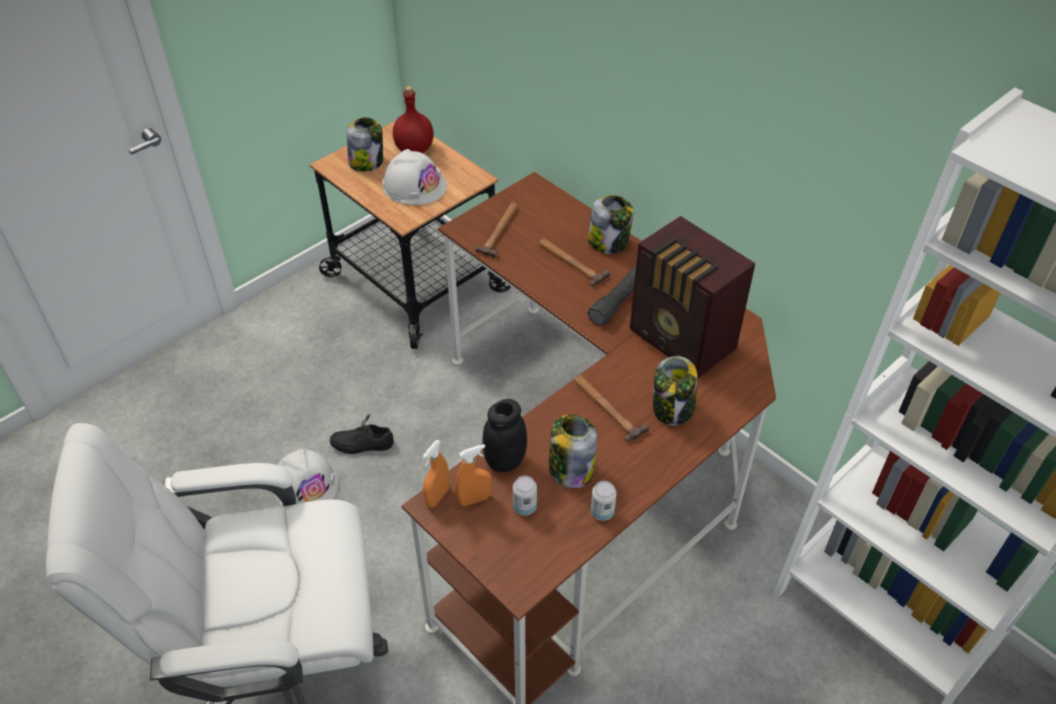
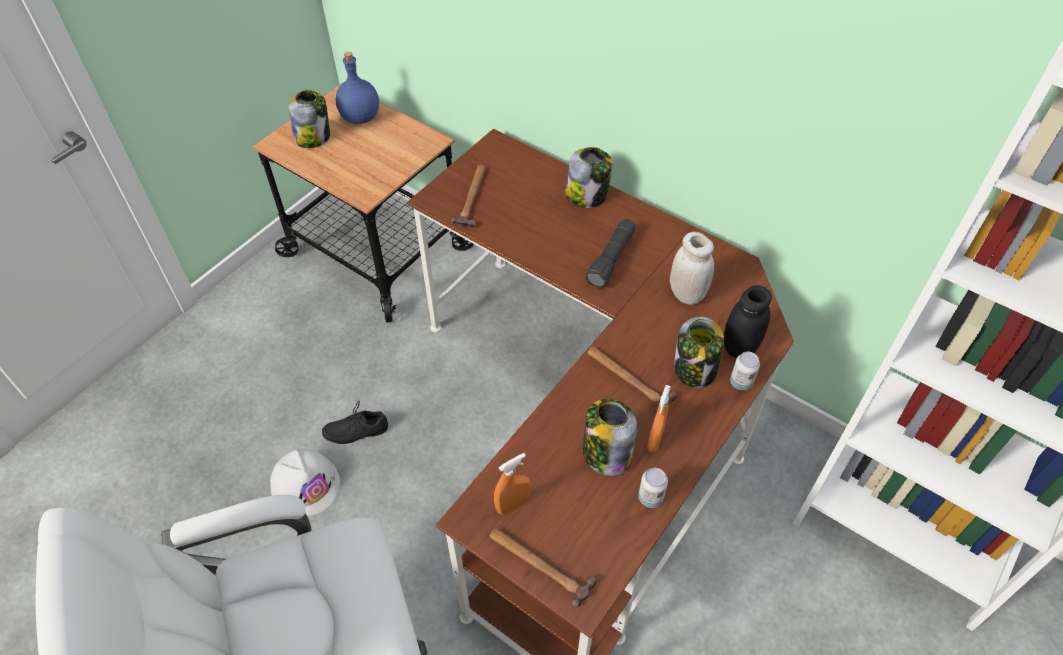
camera: 10 degrees left, 5 degrees up
(414, 185) = (368, 157): white hard hat -> none
(415, 149) = (360, 117): red bottle -> blue bottle
(437, 497) = (472, 508): orange spray bottle -> orange spray bottle (655, 440)
(505, 461) = (535, 455): black jar -> black jar (739, 347)
(524, 507) = (568, 505): can -> can (741, 382)
(571, 262) = (554, 222): hammer -> hammer (539, 564)
(682, 342) = (686, 294): radio -> white jar

